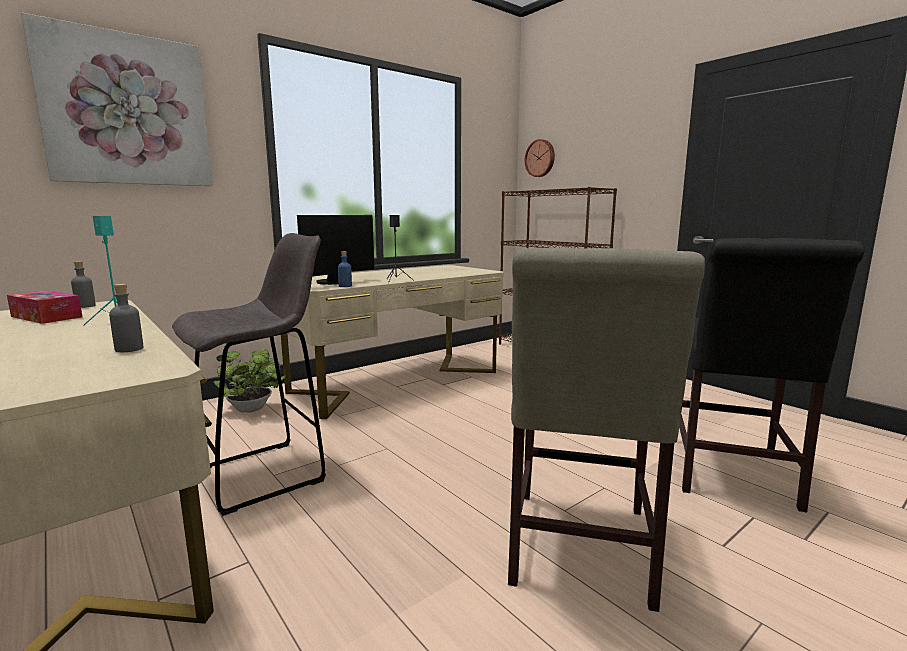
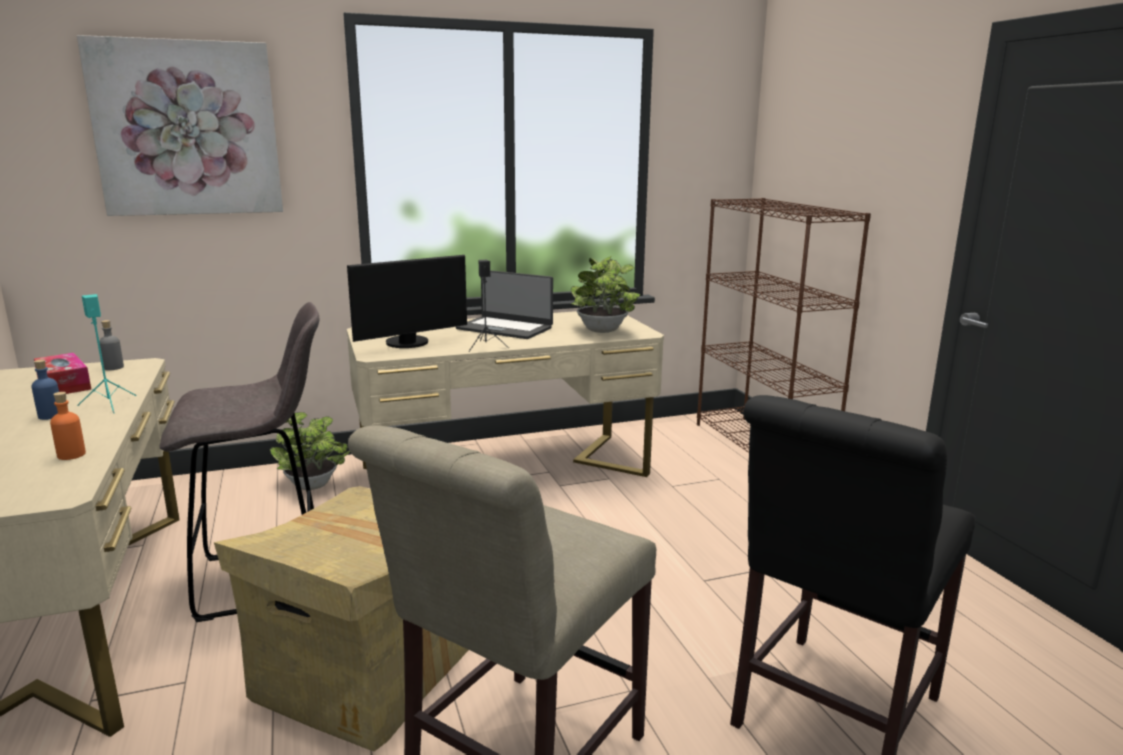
camera: 20 degrees right, 5 degrees up
(129, 349) = (71, 455): grey bottle -> orange bottle
(345, 286) = (408, 354): blue bottle -> blue bottle (50, 416)
(393, 274) = (505, 328): none -> laptop
(406, 518) = (365, 672): none -> cardboard box
(462, 272) = (602, 331): none -> potted plant
(540, 158) = (782, 146): wall clock -> none

